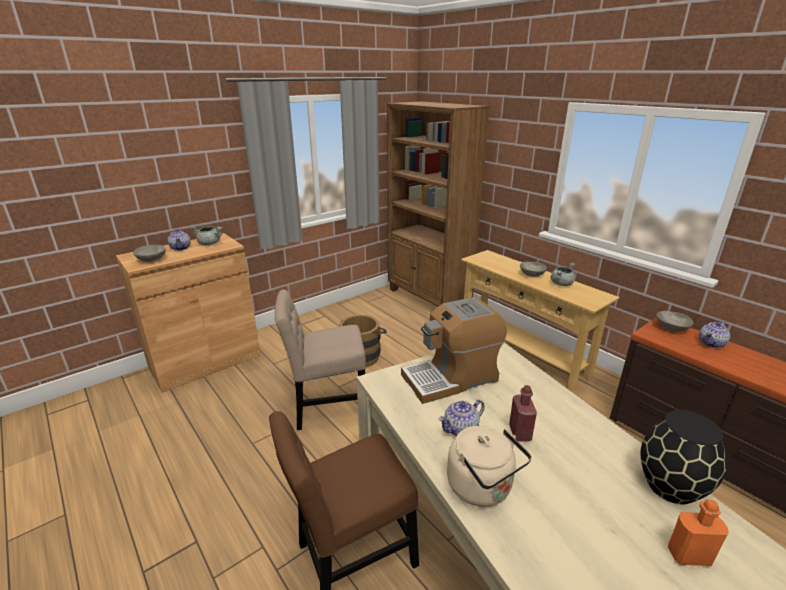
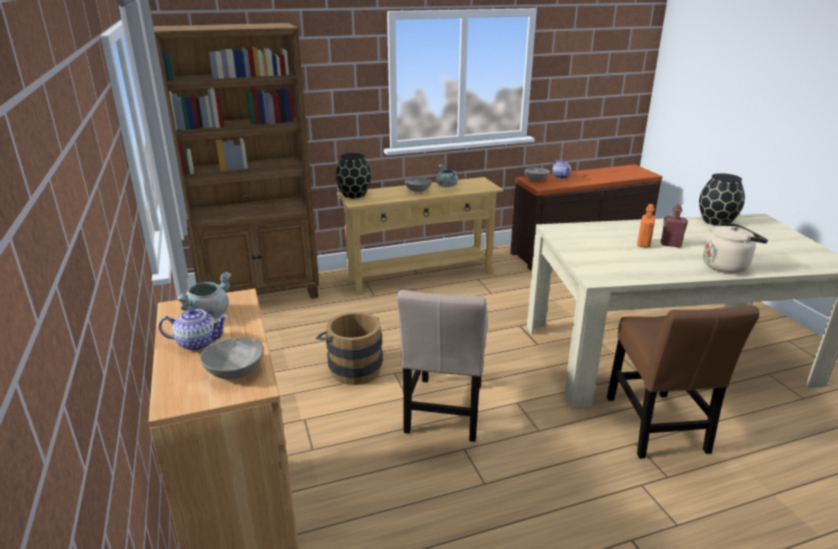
camera: 70 degrees left, 0 degrees up
(451, 378) = (598, 251): coffee machine -> none
(461, 429) = (666, 260): teapot -> none
(489, 255) = (354, 194): none -> black vase
(688, 555) = (765, 232): orange bottle -> orange bottle (643, 244)

